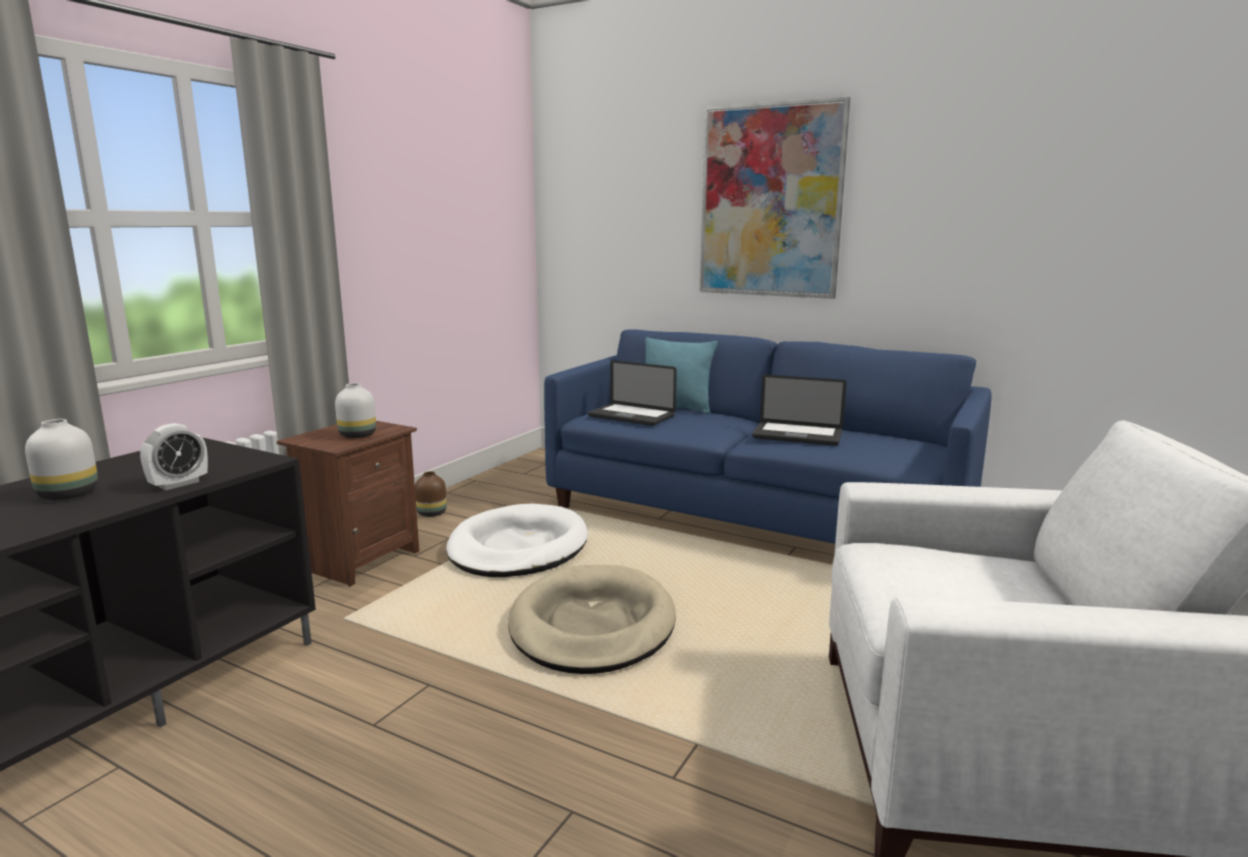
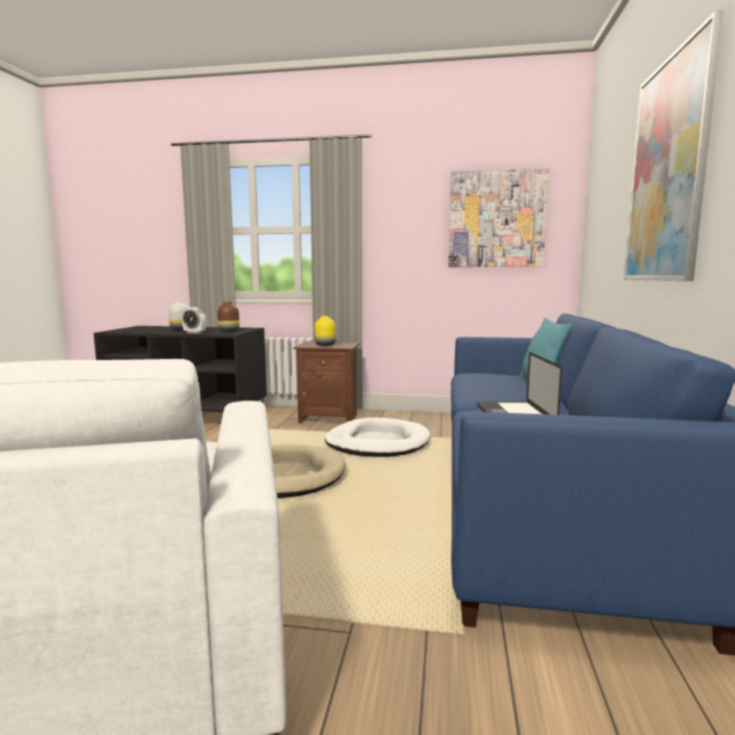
camera: 70 degrees right, 5 degrees down
(356, 436) = (324, 345): white vase -> yellow vase
(431, 514) = (404, 417): brown vase -> brown vase (228, 331)
(470, 209) = (496, 219): none -> picture
(631, 416) = (487, 378): laptop -> none

